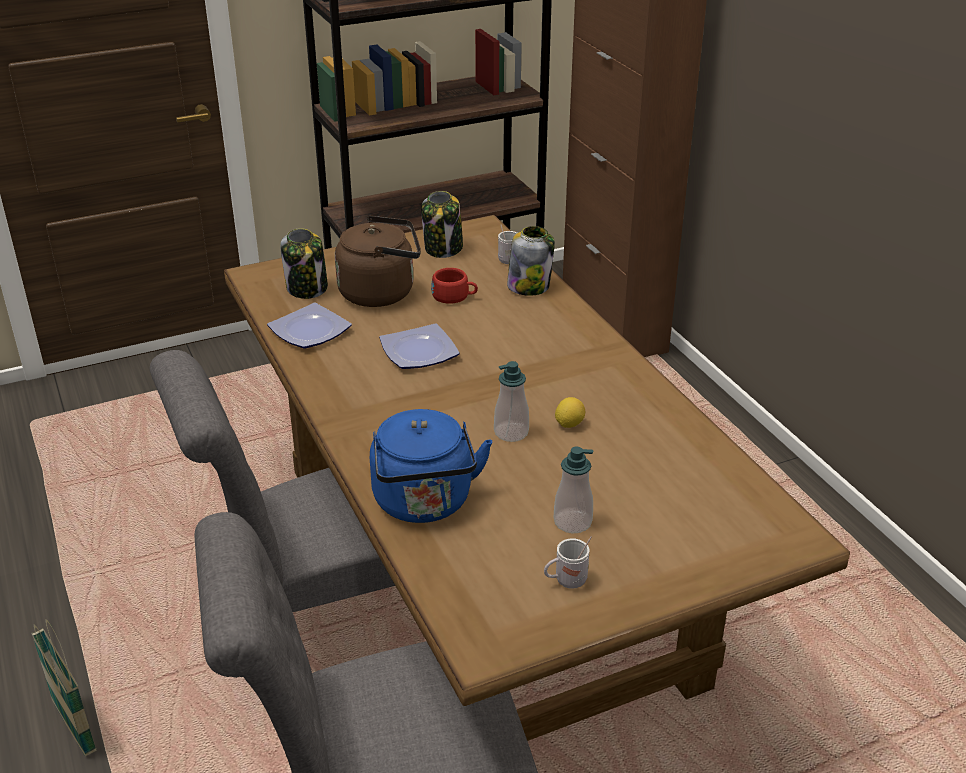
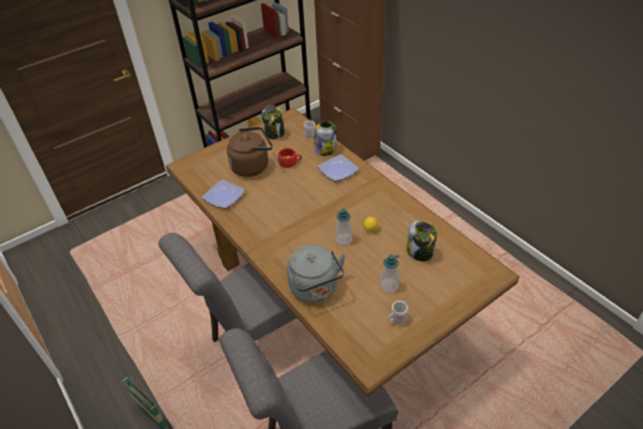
camera: 10 degrees left, 10 degrees up
(307, 288) = (213, 170): jar -> jar (420, 251)
(418, 353) = (283, 200): plate -> plate (338, 171)
(424, 504) = (315, 289): blue kettle -> grey kettle

